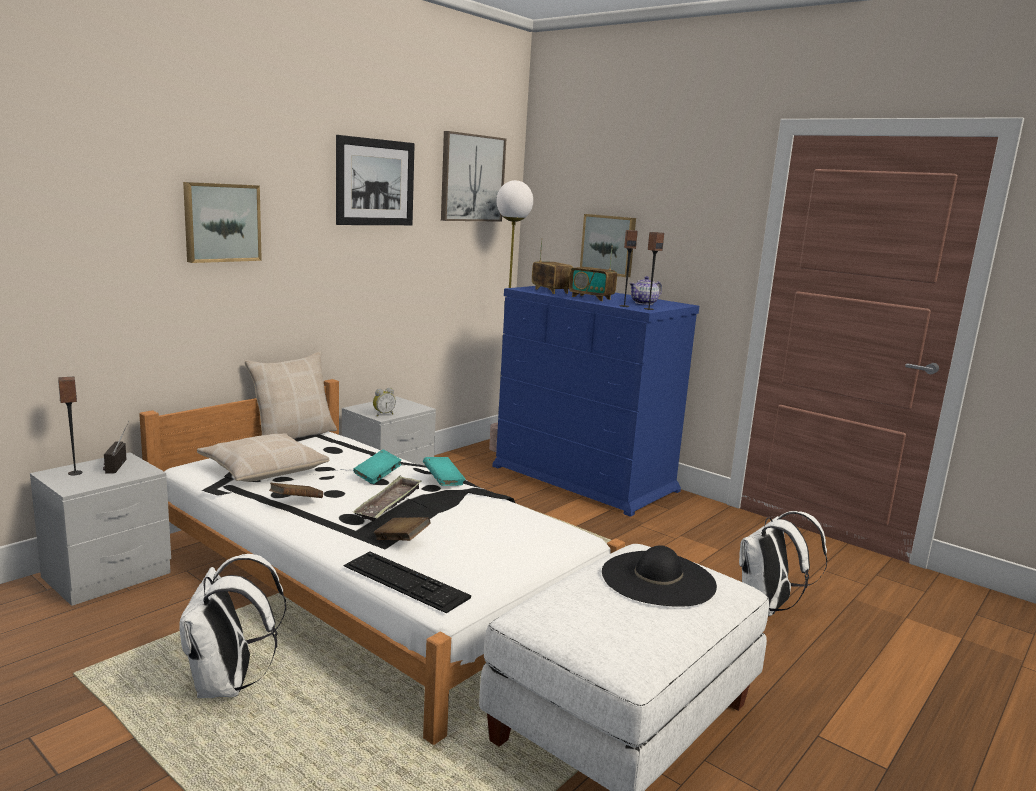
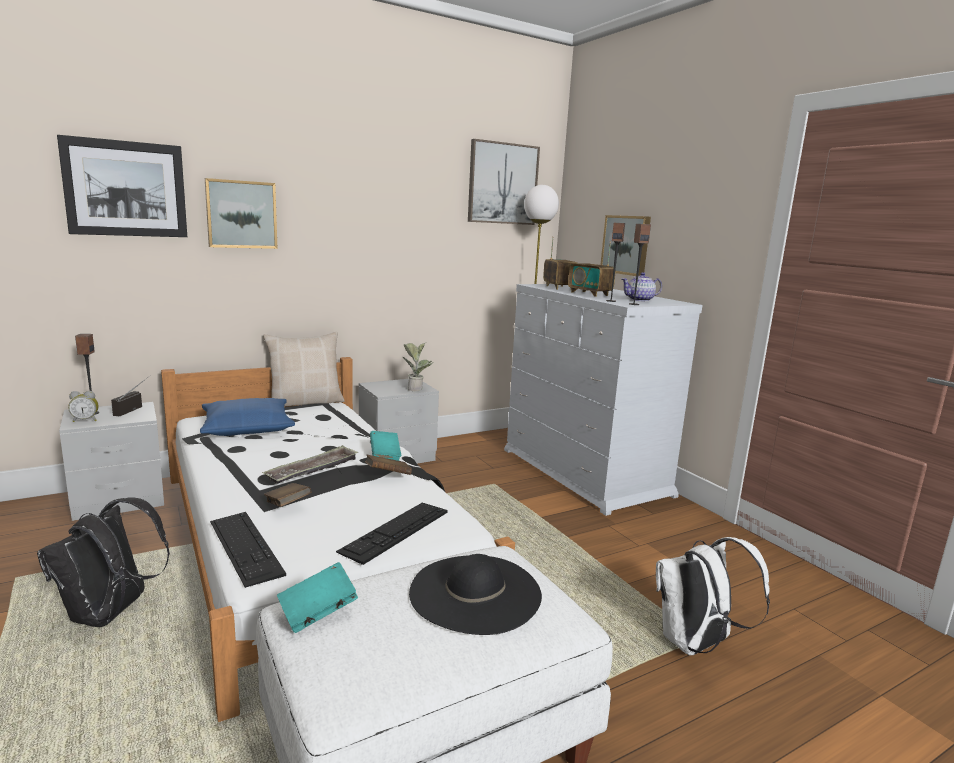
camera: 20 degrees right, 0 degrees up
(228, 685) = (110, 614): white backpack -> black backpack
(263, 469) = (247, 427): beige pillow -> blue pillow
(296, 502) = (239, 457): brown book -> brown book (388, 475)
(375, 182) = (397, 184): picture -> picture (126, 189)
(377, 476) = (332, 444): turquoise book -> turquoise book (317, 612)
(383, 414) = (386, 391): alarm clock -> alarm clock (85, 420)
(411, 408) = (417, 388): none -> potted plant
(524, 547) = (395, 531): none -> keyboard
(584, 478) = (584, 472): blue dresser -> white dresser

